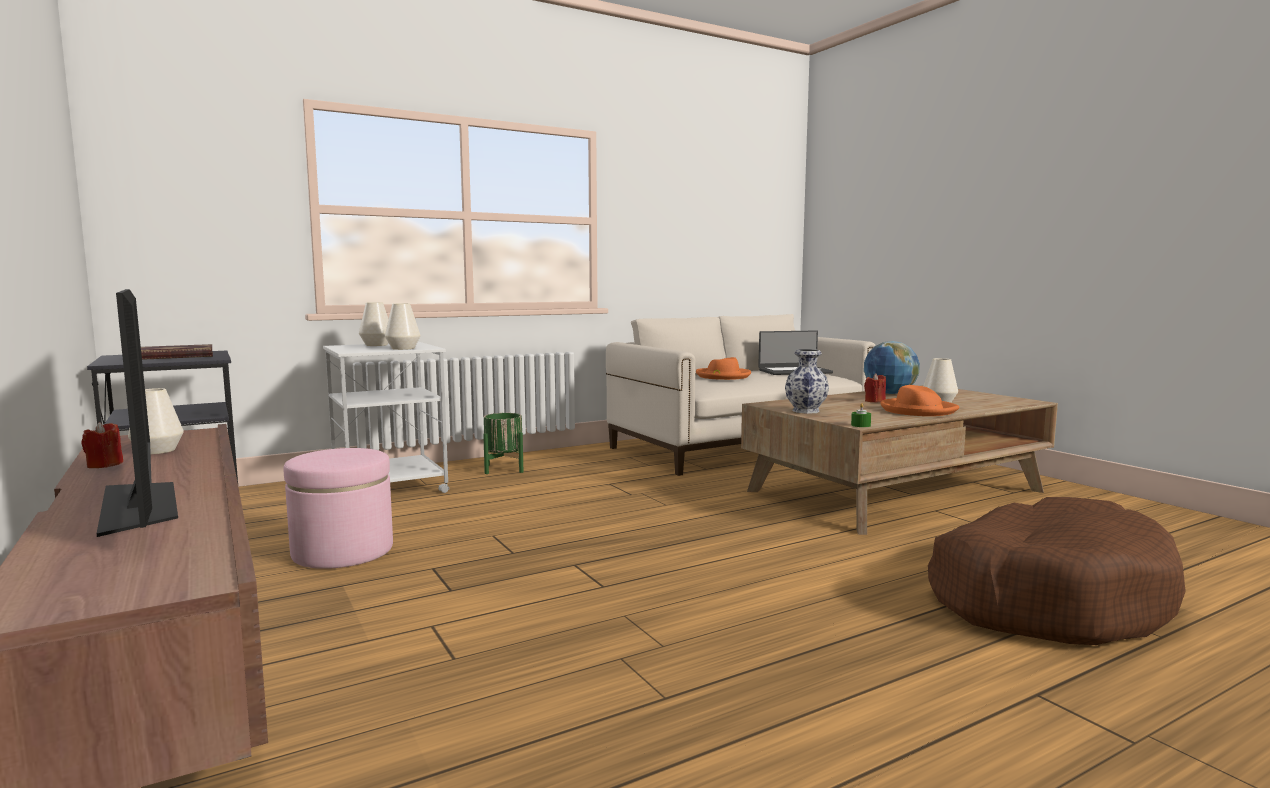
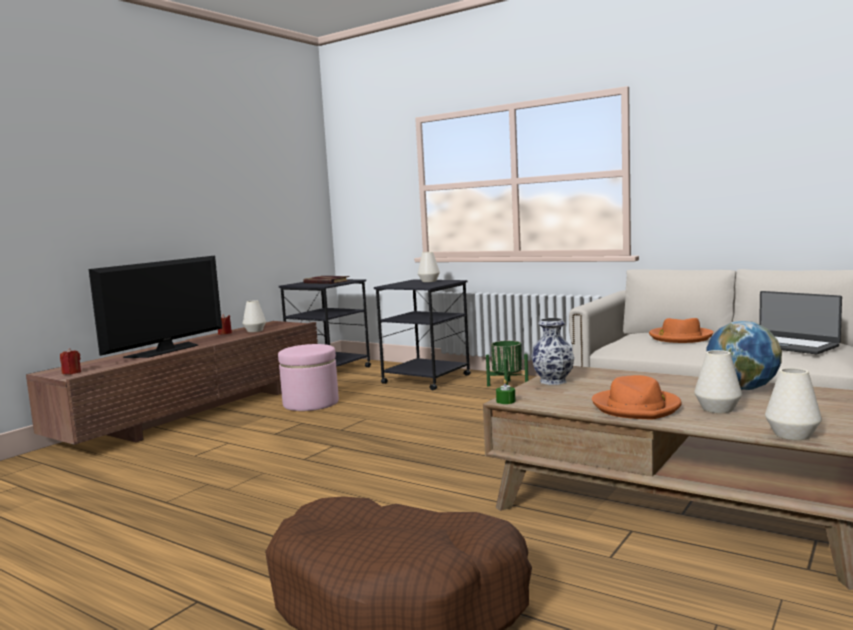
camera: 65 degrees right, 0 degrees up
(391, 487) = (427, 379): white cart -> black cart
(403, 348) = (416, 285): white vase -> white vase (792, 435)
(874, 401) = (668, 390): red candle -> red candle (71, 373)

